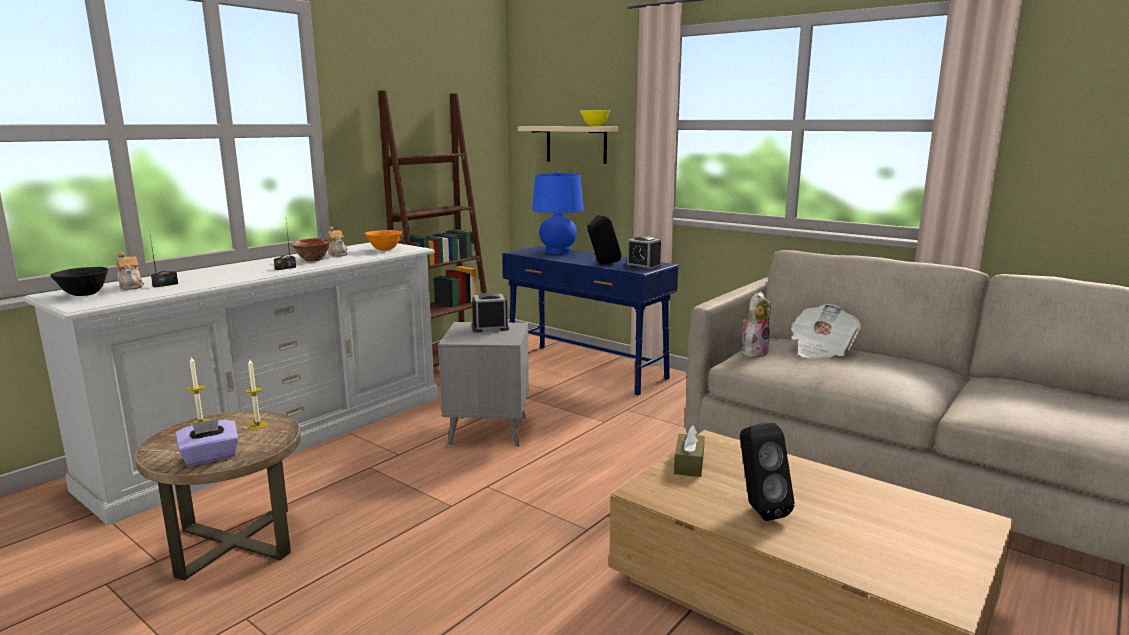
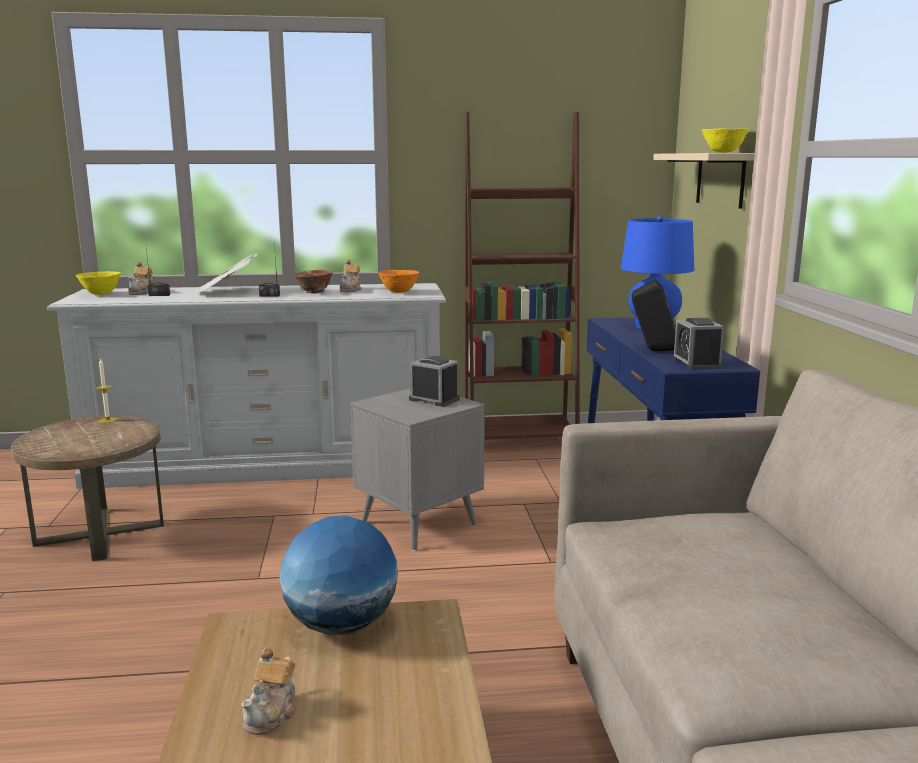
camera: 45 degrees right, 0 degrees up
(83, 295) = (100, 294): black bowl -> yellow bowl
(210, 457) = (51, 447): purple tissue box -> none
(258, 425) = (125, 434): candle -> none
(689, 464) = (341, 625): brown tissue box -> globe
(753, 352) = (657, 522): plush toy -> none
(758, 509) = (272, 713): black speaker -> teapot
(821, 349) = (741, 552): newspaper -> newspaper (224, 292)

